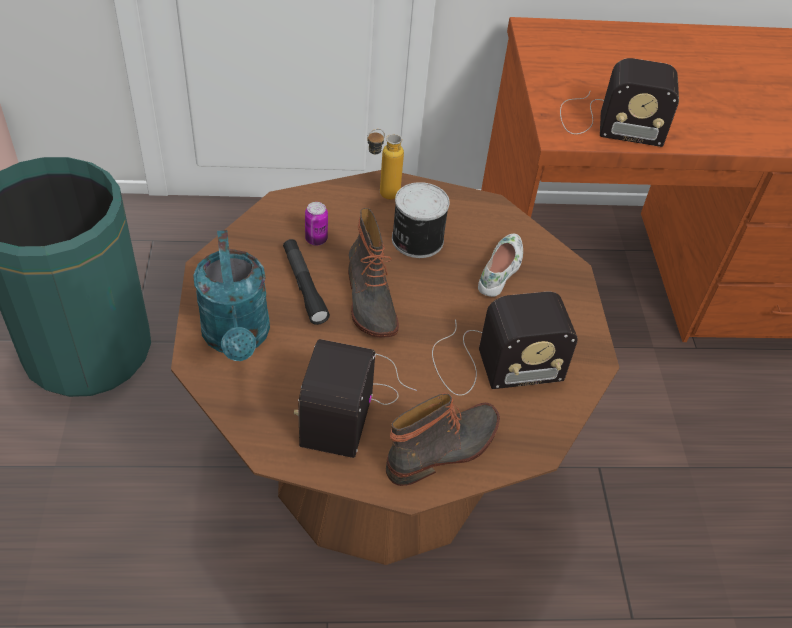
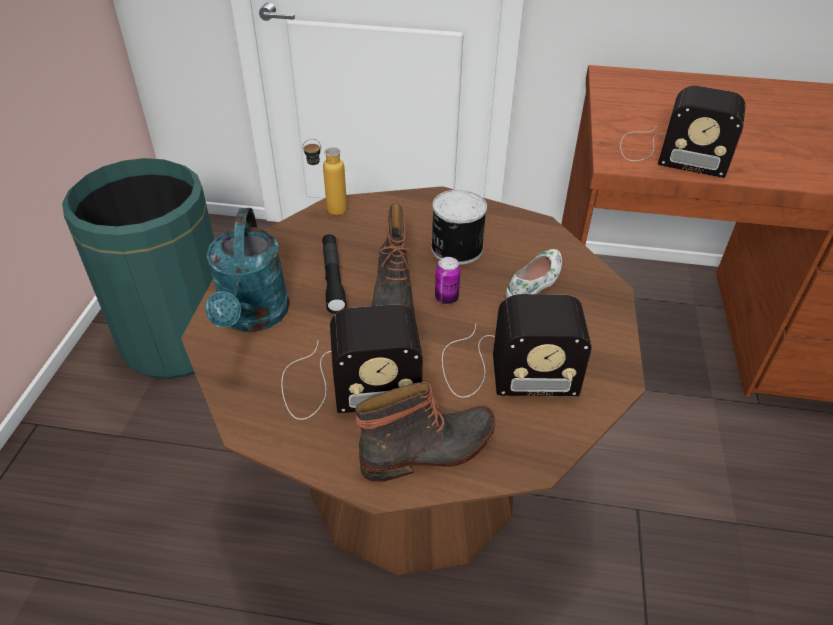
camera: 15 degrees right, 5 degrees down
(316, 239) = (358, 239): can -> can (446, 298)
(350, 397) = (345, 385): radio -> radio turned 120 degrees counterclockwise
(381, 195) = (432, 207): bottle -> bottle (328, 211)

